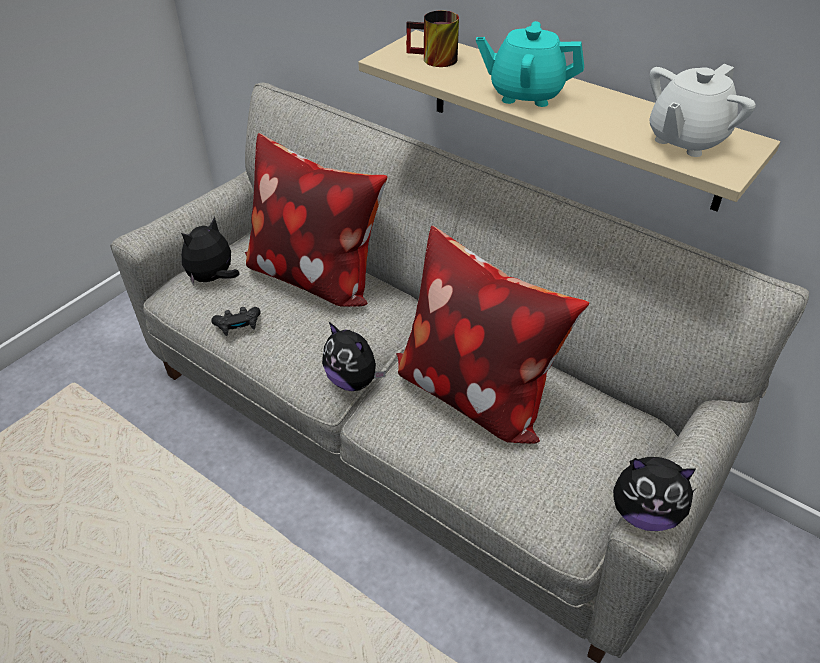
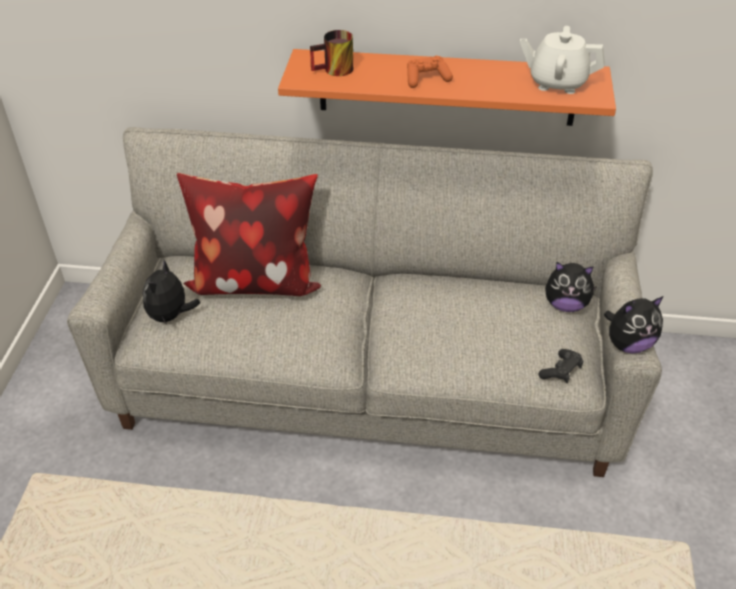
camera: 30 degrees left, 0 degrees up
(238, 326) = (230, 344): black game controller -> black game controller (561, 371)
(353, 381) = (353, 348): plush toy -> plush toy (565, 305)
(475, 391) = (449, 317): pillow -> none
(525, 94) = (426, 79): turquoise teapot -> orange game controller
(571, 118) = (446, 87): beige shelf -> orange shelf
(686, 140) = (557, 82): white teapot -> white teapot turned 90 degrees clockwise

